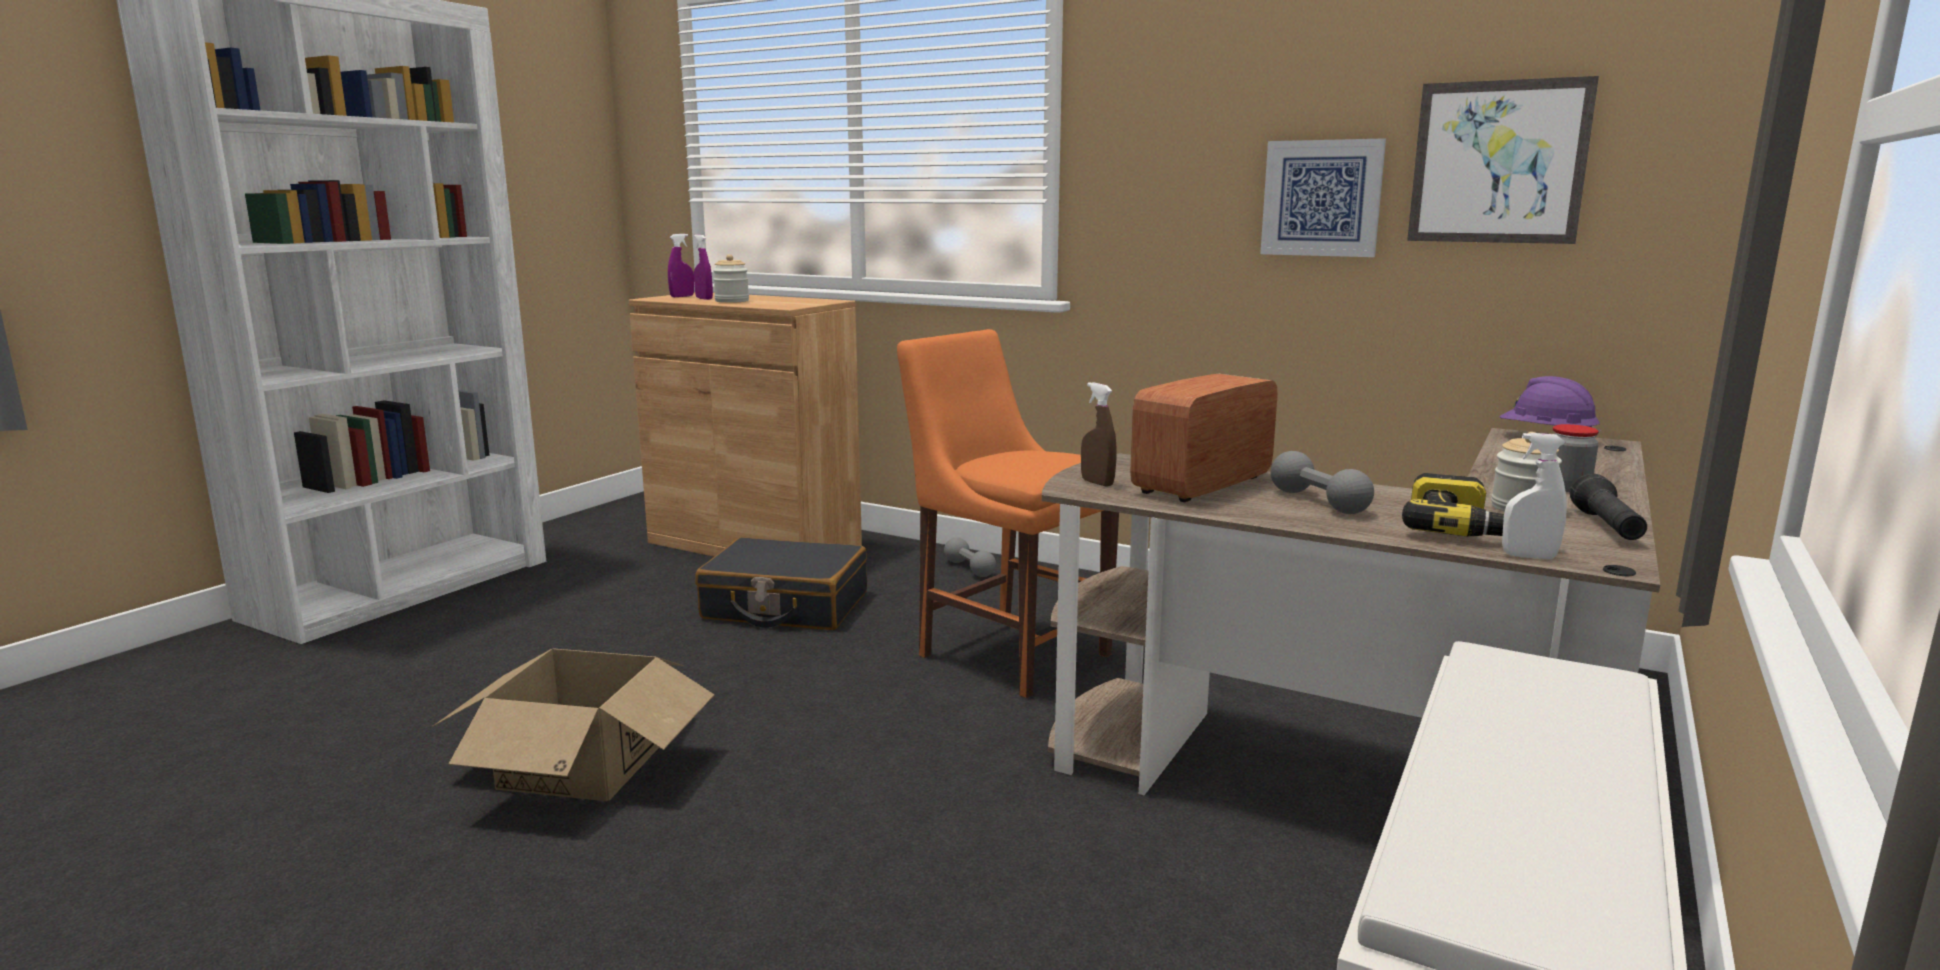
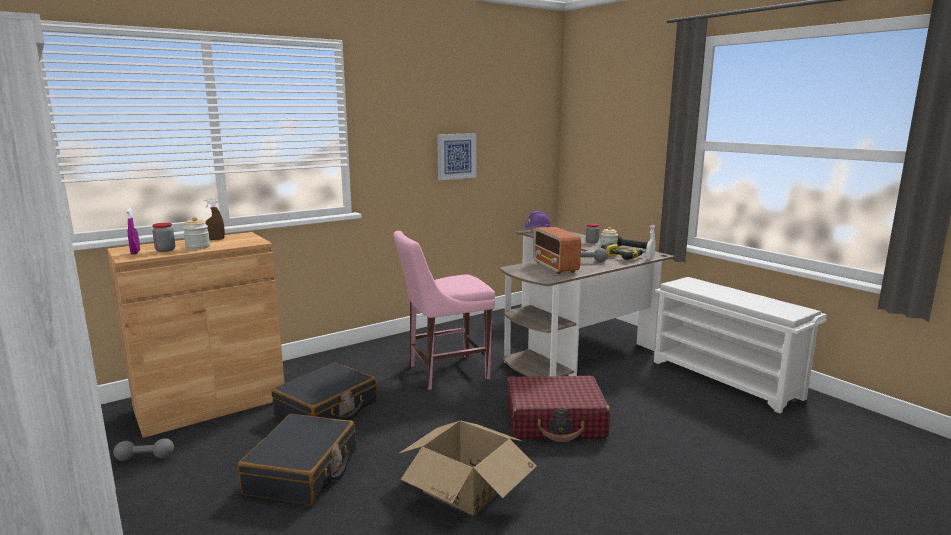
camera: 65 degrees left, 0 degrees up
(594, 640) = (303, 472): none -> black suitcase
(704, 298) = (165, 250): purple spray bottle -> jar
(885, 806) = (555, 421): none -> red suitcase
(969, 569) = (340, 359): grey dumbbell -> grey dumbbell (145, 458)
(1008, 652) = (444, 372): orange chair -> pink chair
(1097, 483) = (540, 276): brown spray bottle -> brown spray bottle (215, 239)
(1498, 162) = (505, 141): picture -> none

